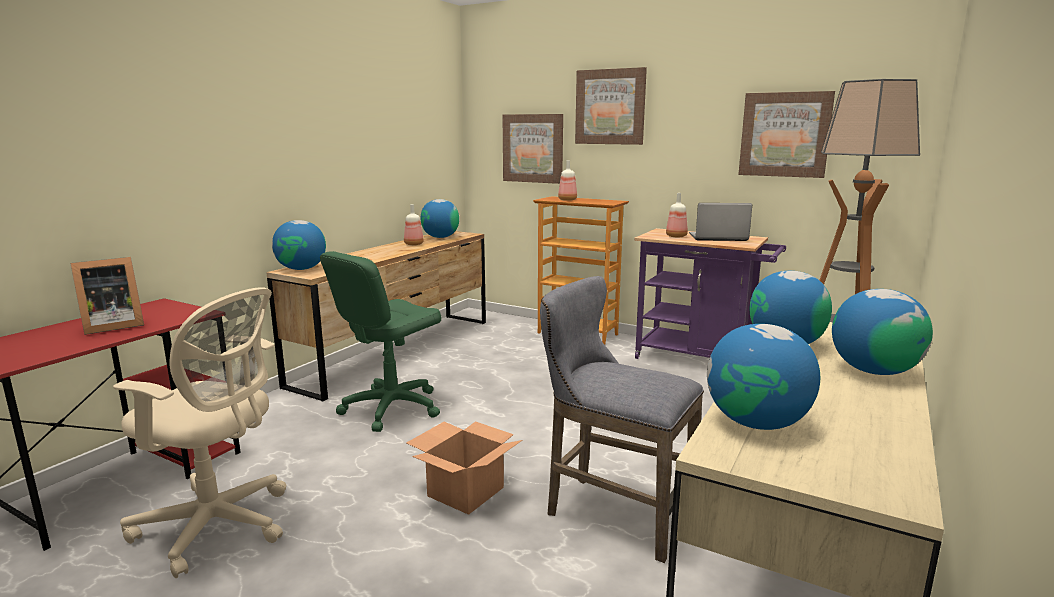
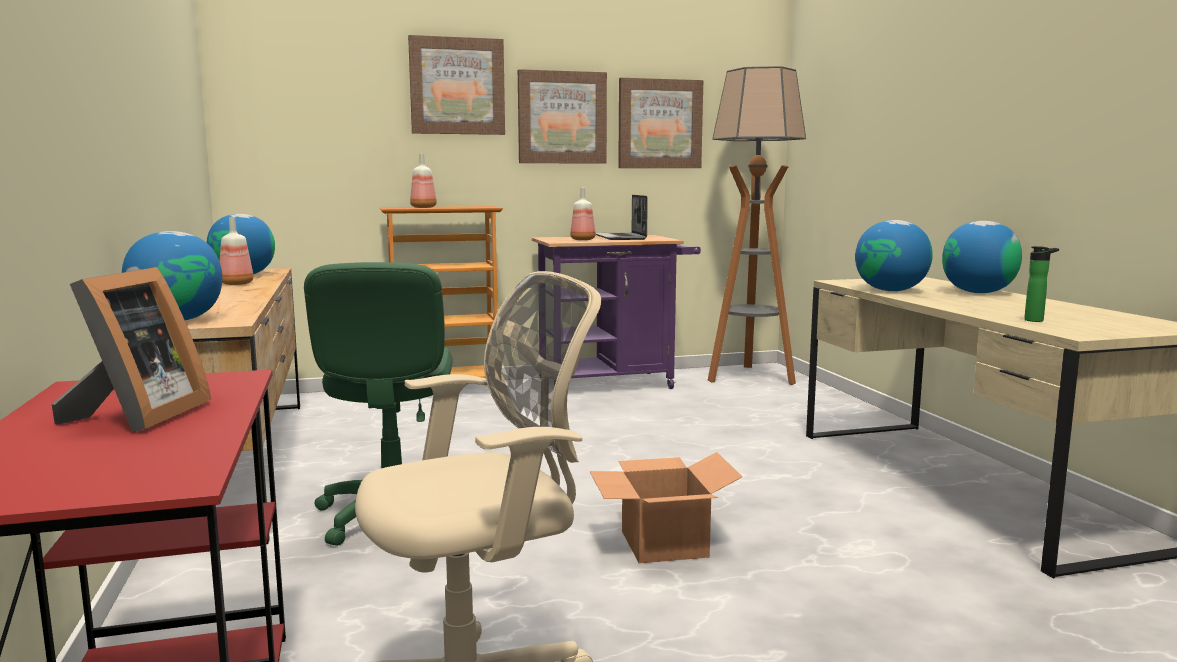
camera: 45 degrees left, 5 degrees down
(533, 148) = (341, 140): picture -> picture (562, 117)
(612, 511) = (802, 504): grey stool -> none
(717, 238) = (621, 238): laptop -> laptop turned 60 degrees counterclockwise
(757, 423) = (1037, 320): globe -> bottle

